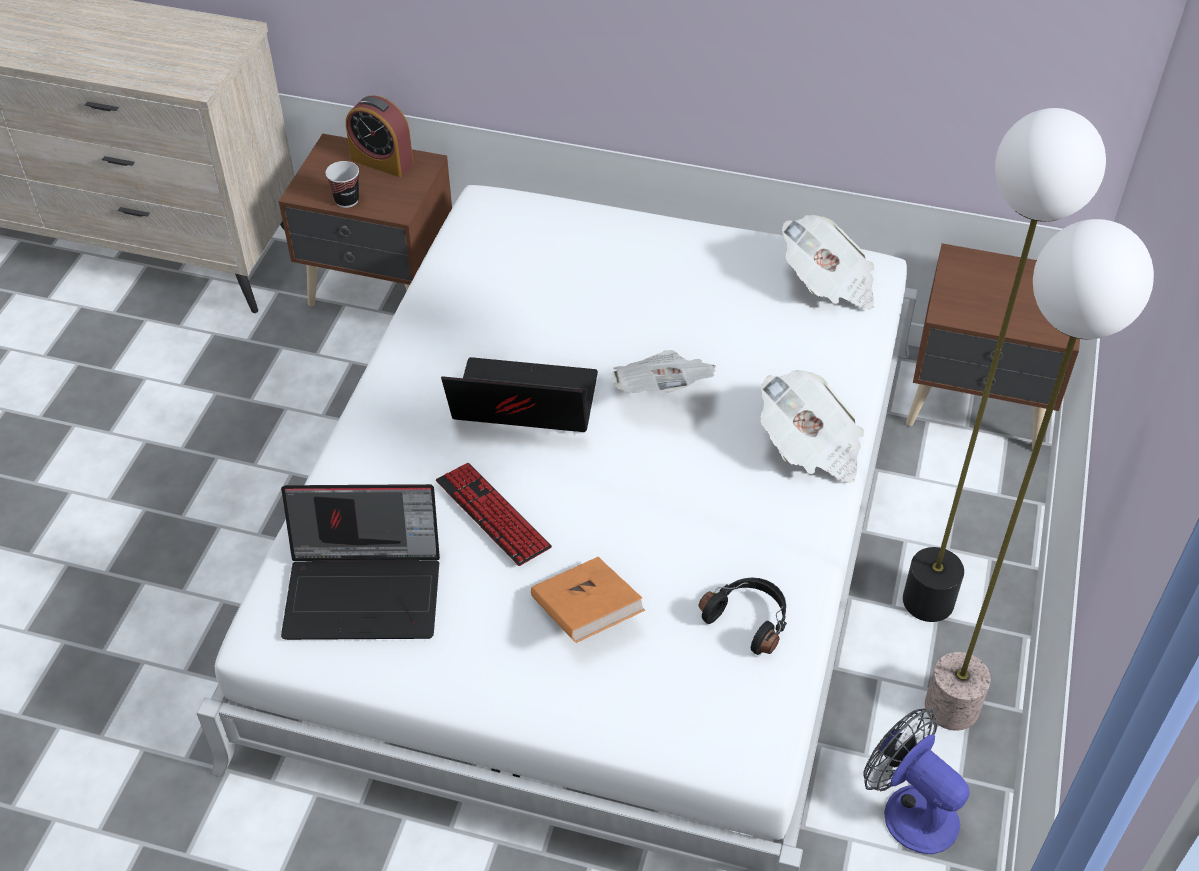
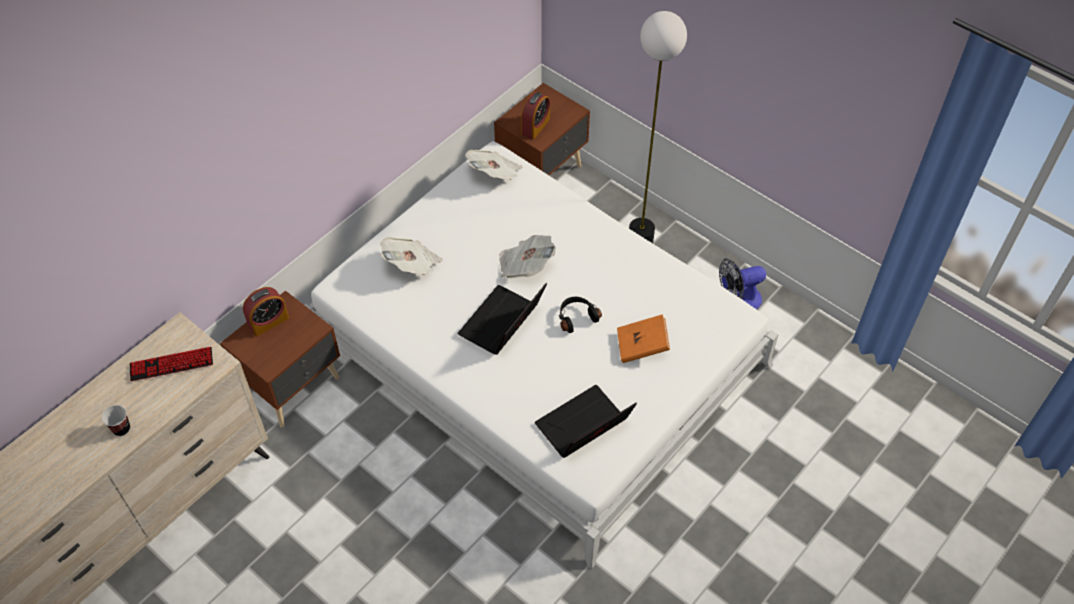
camera: 65 degrees left, 5 degrees up
(347, 200) = (291, 349): cup -> cup (121, 429)
(366, 589) = (583, 428): laptop -> laptop turned 150 degrees counterclockwise
(493, 515) = (566, 361): keyboard -> keyboard (172, 365)
(749, 619) = (673, 289): black headphones -> black headphones (576, 317)
(810, 447) = (590, 227): newspaper -> newspaper (412, 265)
(951, 707) = (697, 263): floor lamp -> none
(976, 295) = (535, 126): none -> alarm clock

